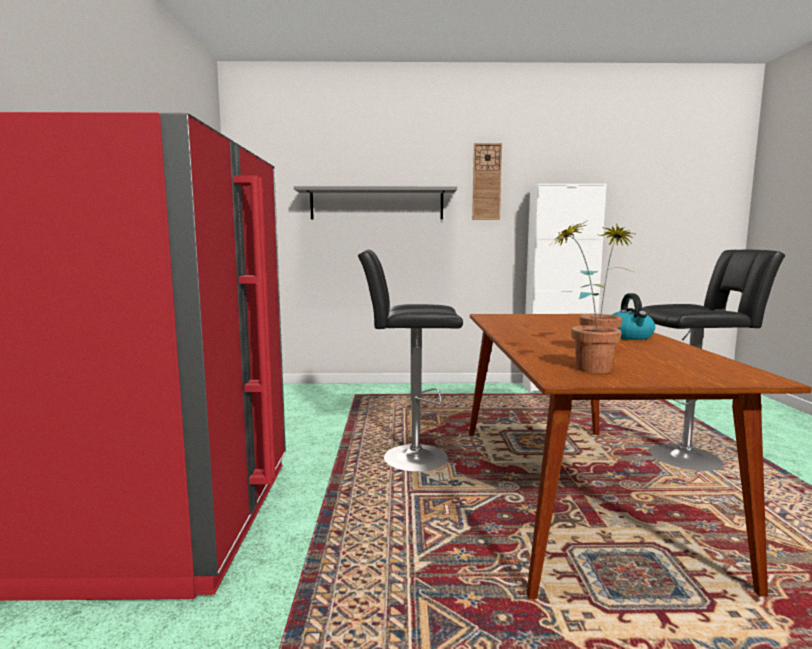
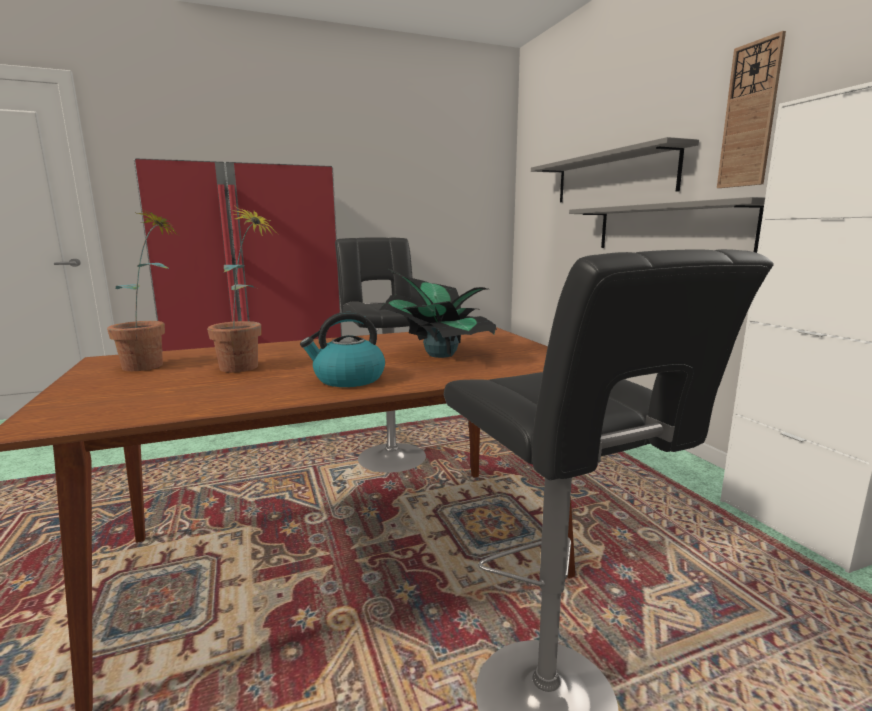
camera: 70 degrees right, 5 degrees up
(436, 242) = (668, 228): none -> grey shelf
(564, 324) = (440, 354): none -> potted plant

